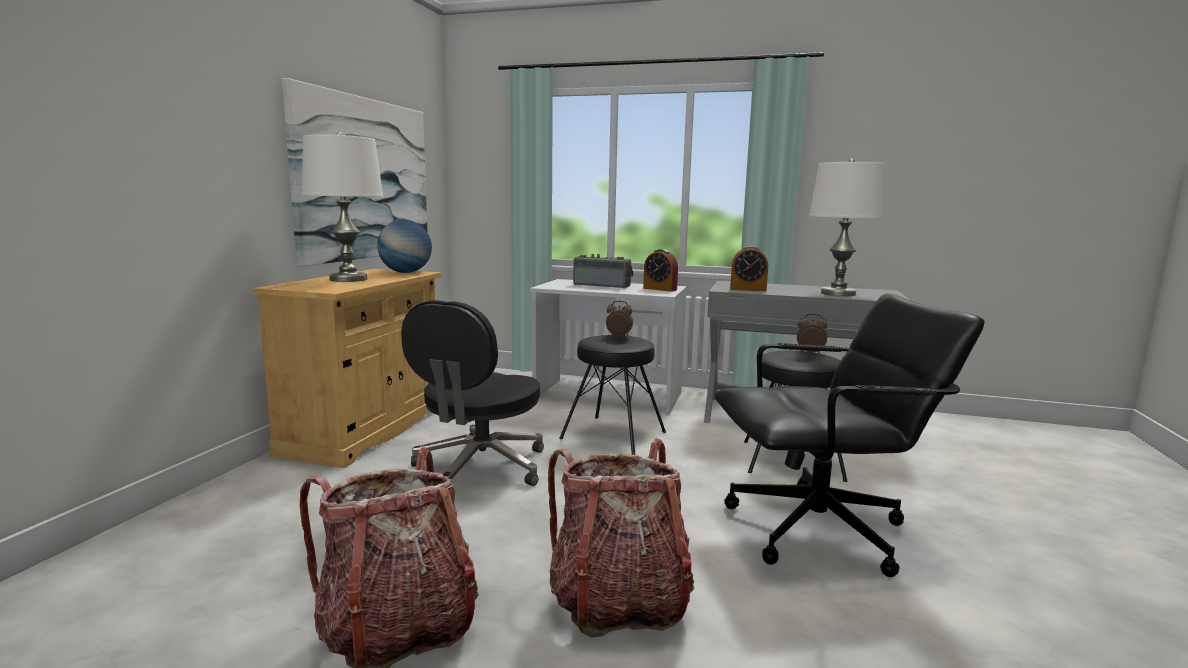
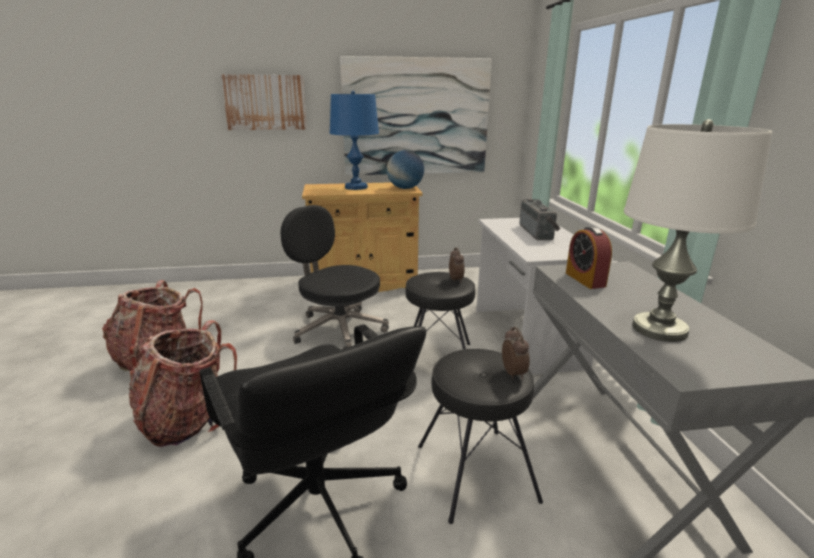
camera: 65 degrees right, 10 degrees up
(177, 139) = (265, 102): none -> picture
(348, 279) = (356, 187): white table lamp -> blue table lamp
(479, 468) = (337, 329): black office chair -> black office chair turned 45 degrees clockwise
(660, 289) = (562, 251): alarm clock -> none

